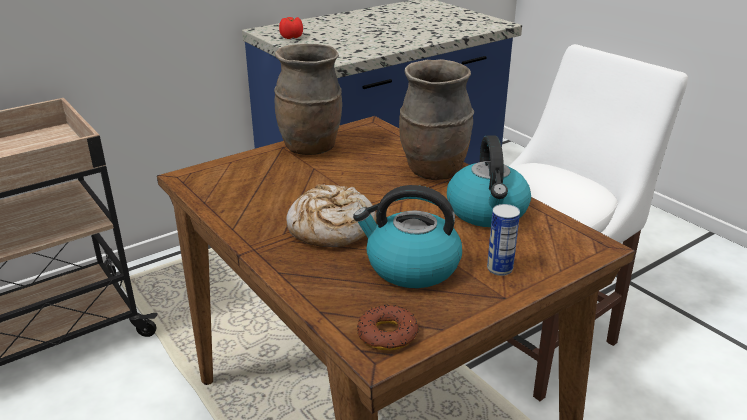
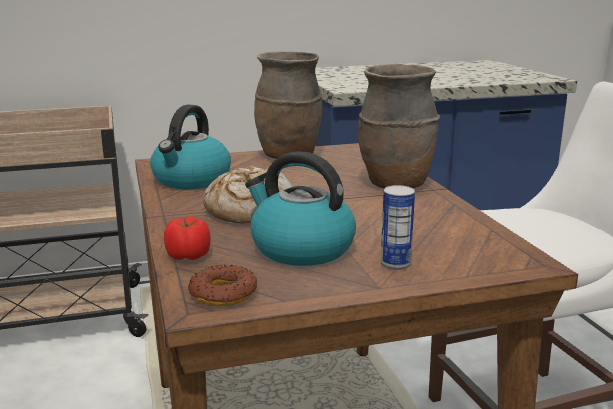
camera: 20 degrees right, 10 degrees down
(292, 37) = (327, 74): tomato -> tomato (189, 256)
(487, 212) = (425, 220): kettle -> kettle (191, 180)

